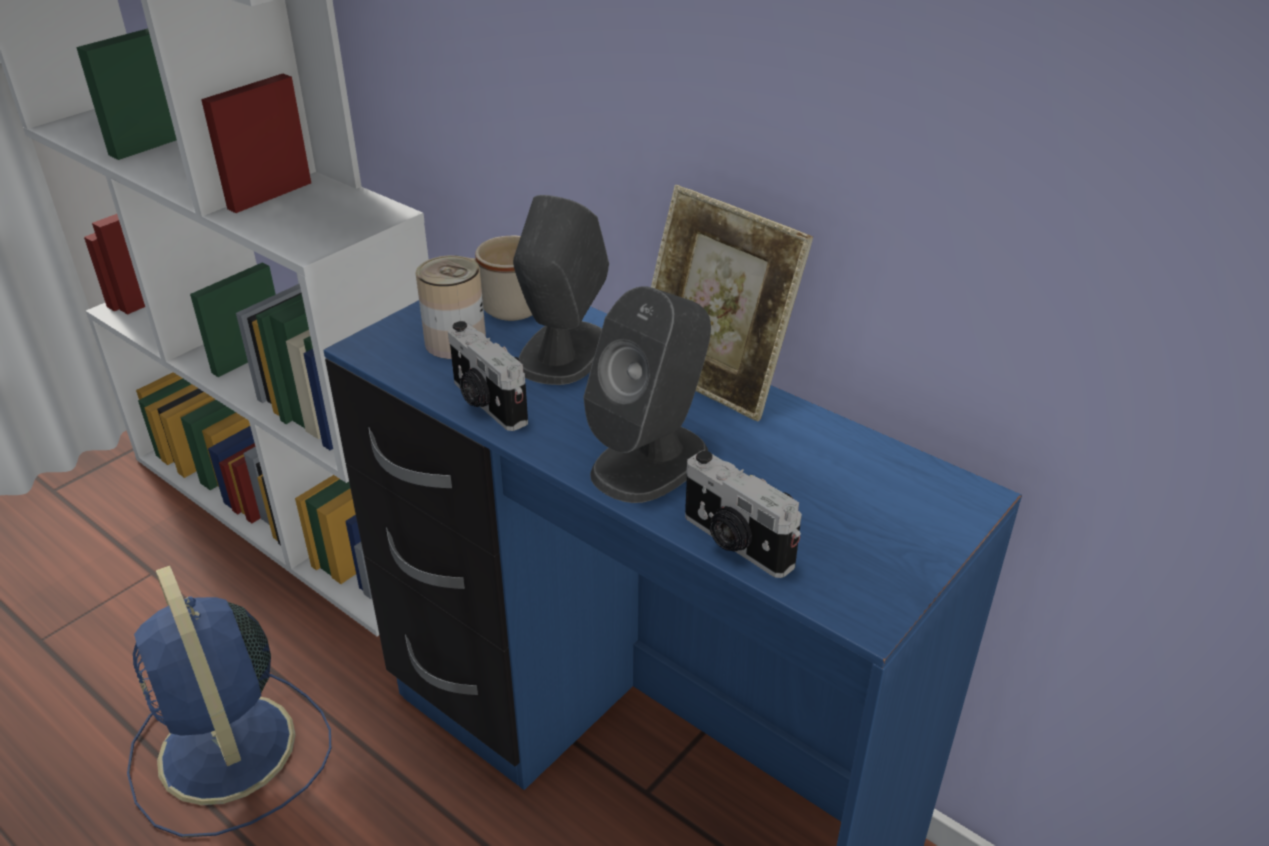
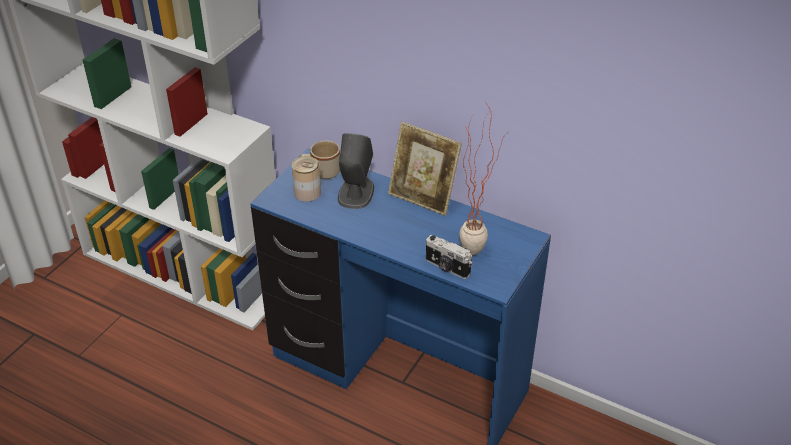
camera: 10 degrees left, 5 degrees up
(229, 752) = (200, 393): blue fan -> none
(486, 403) = (332, 221): camera -> none
(651, 461) = (406, 238): grey speaker -> none
(826, 501) = (477, 247): none -> potted plant

